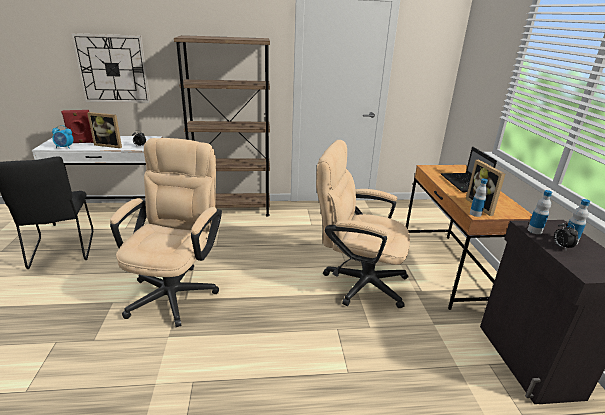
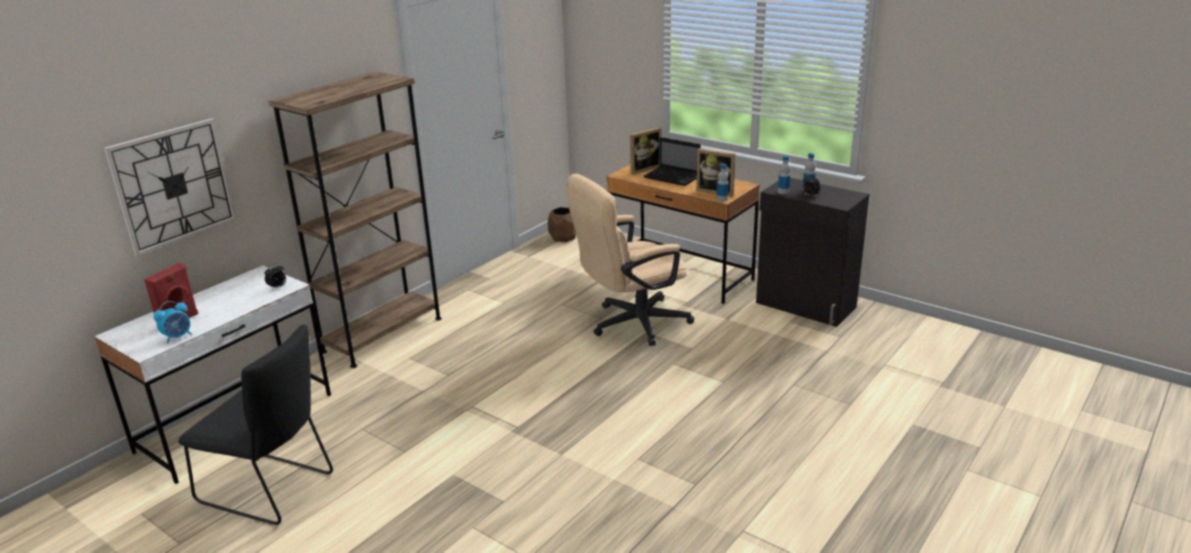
camera: 45 degrees left, 0 degrees up
(110, 145) = (233, 305): picture frame -> picture frame (643, 169)
(176, 289) = (491, 427): beige office chair -> none
(406, 207) = (563, 237): none -> brown planter

